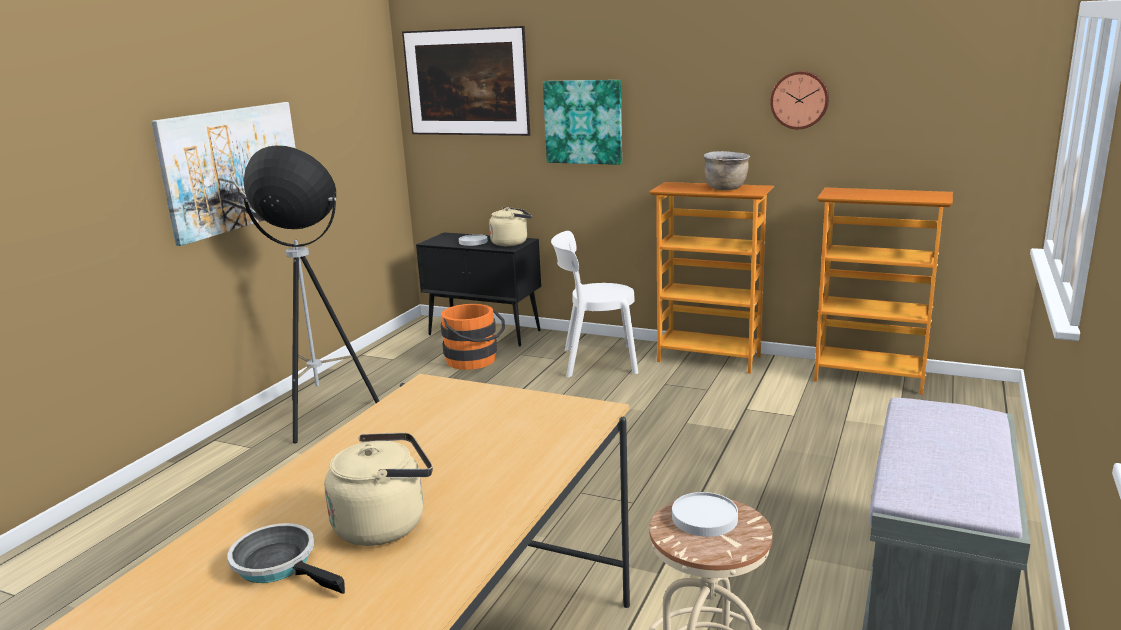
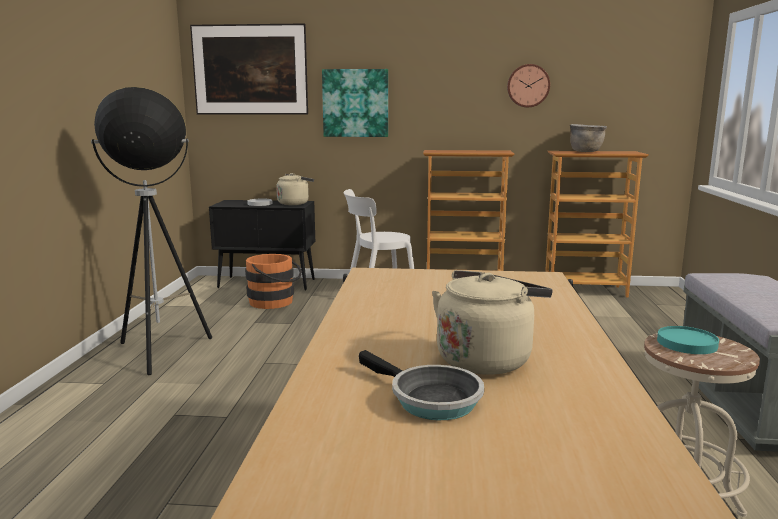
camera: 20 degrees left, 5 degrees down
(233, 169) = (70, 115): picture -> none
(280, 564) = (429, 399): frying pan -> frying pan turned 150 degrees counterclockwise
(705, 517) = (687, 343): white plate -> turquoise plate
(726, 188) = (479, 151): brown cooking pot -> brown cooking pot (586, 151)

